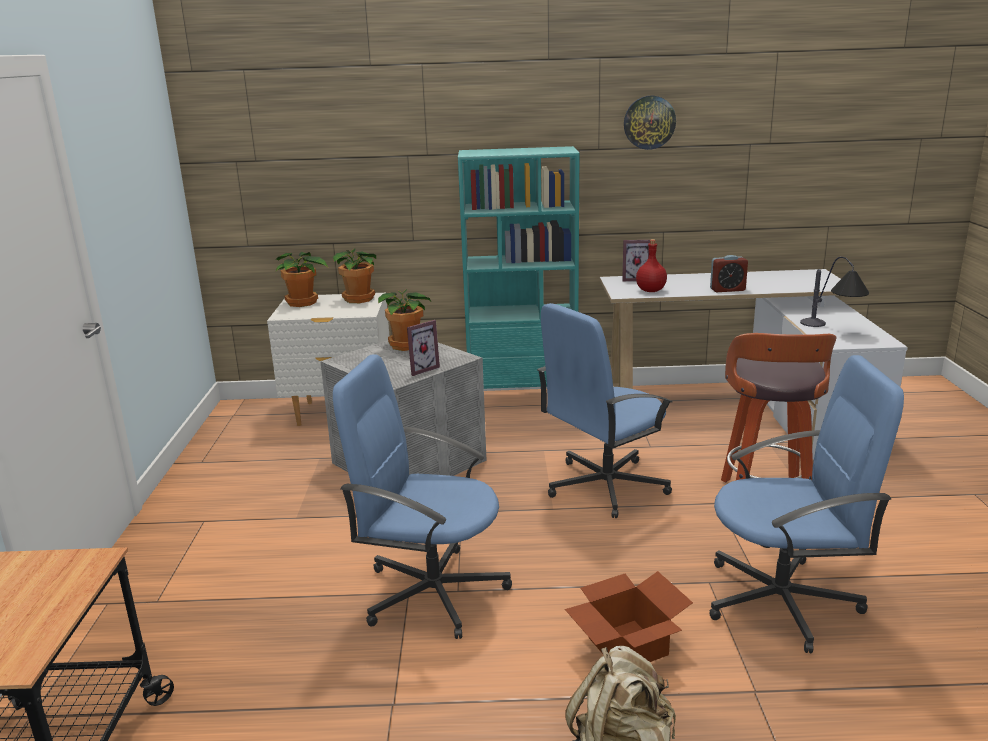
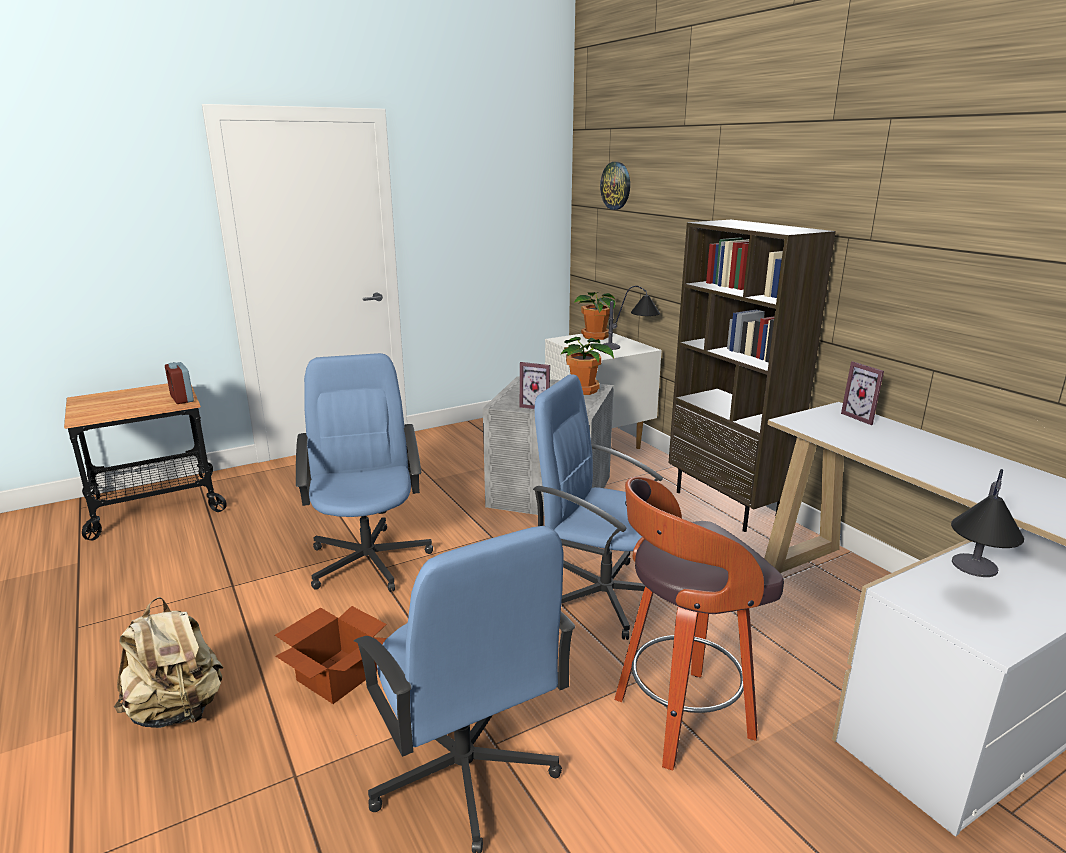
camera: 60 degrees right, 0 degrees up
(360, 299) = (630, 347): potted plant -> table lamp
(523, 400) = (727, 505): turquoise bookcase -> brown bookcase
(649, 122) = (936, 211): wall clock -> wall clock (616, 185)
(650, 290) = (832, 431): red bottle -> none
(727, 290) = (922, 469): alarm clock -> alarm clock (182, 399)

